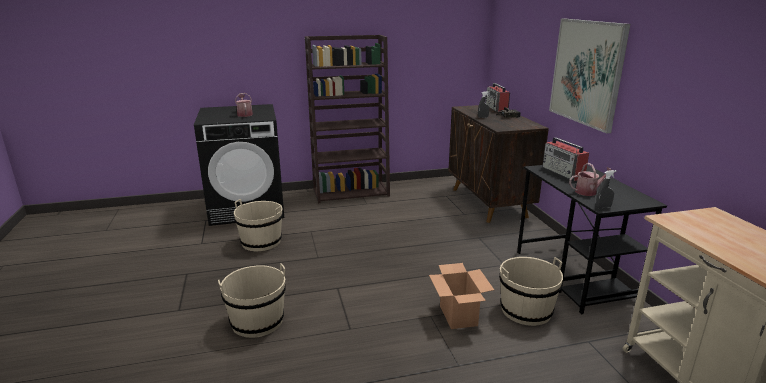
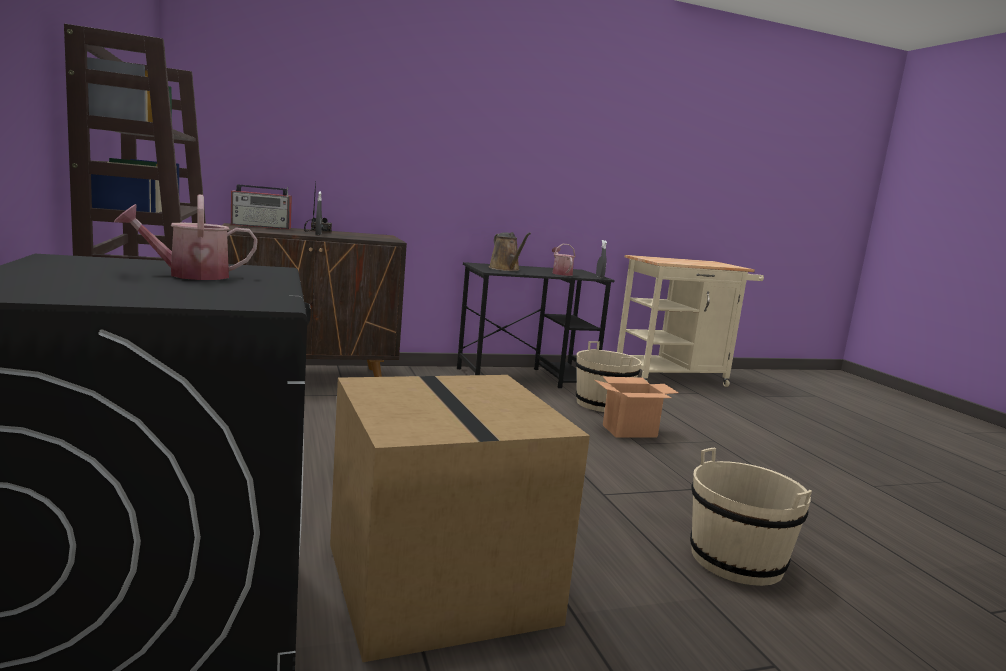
camera: 95 degrees left, 10 degrees down
(261, 242) = (435, 581): beige bucket -> cardboard box
(563, 173) = (505, 269): radio -> brown watering can
(586, 72) = (449, 158): picture -> none

